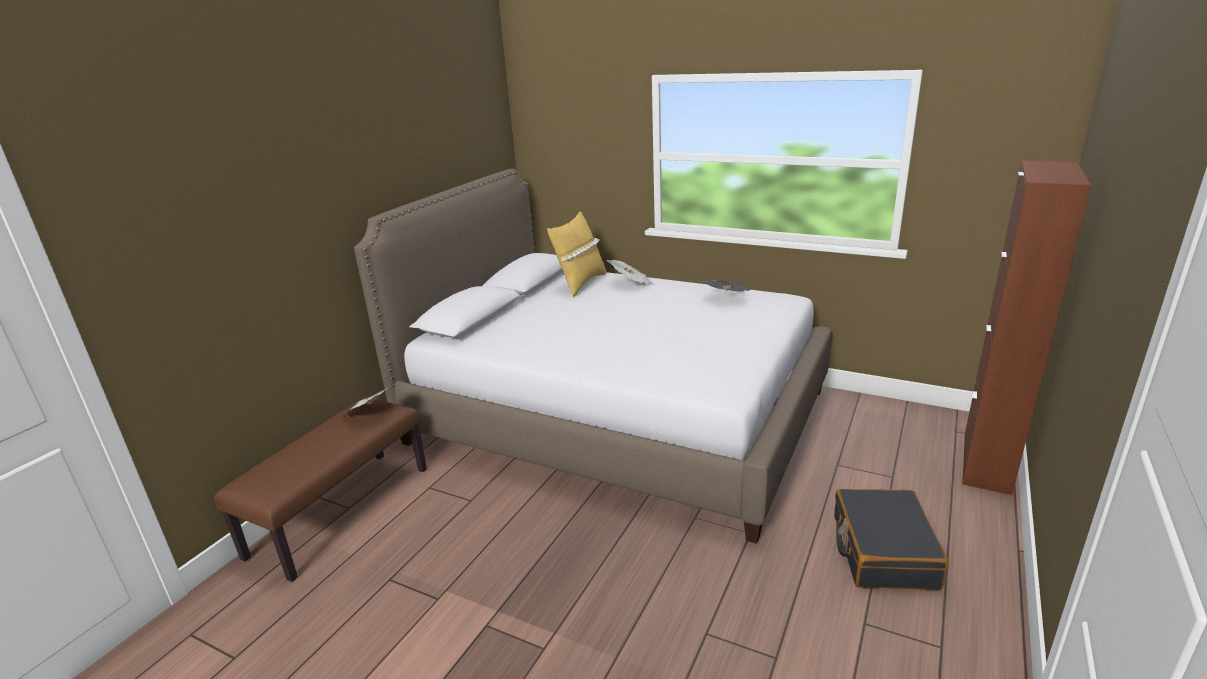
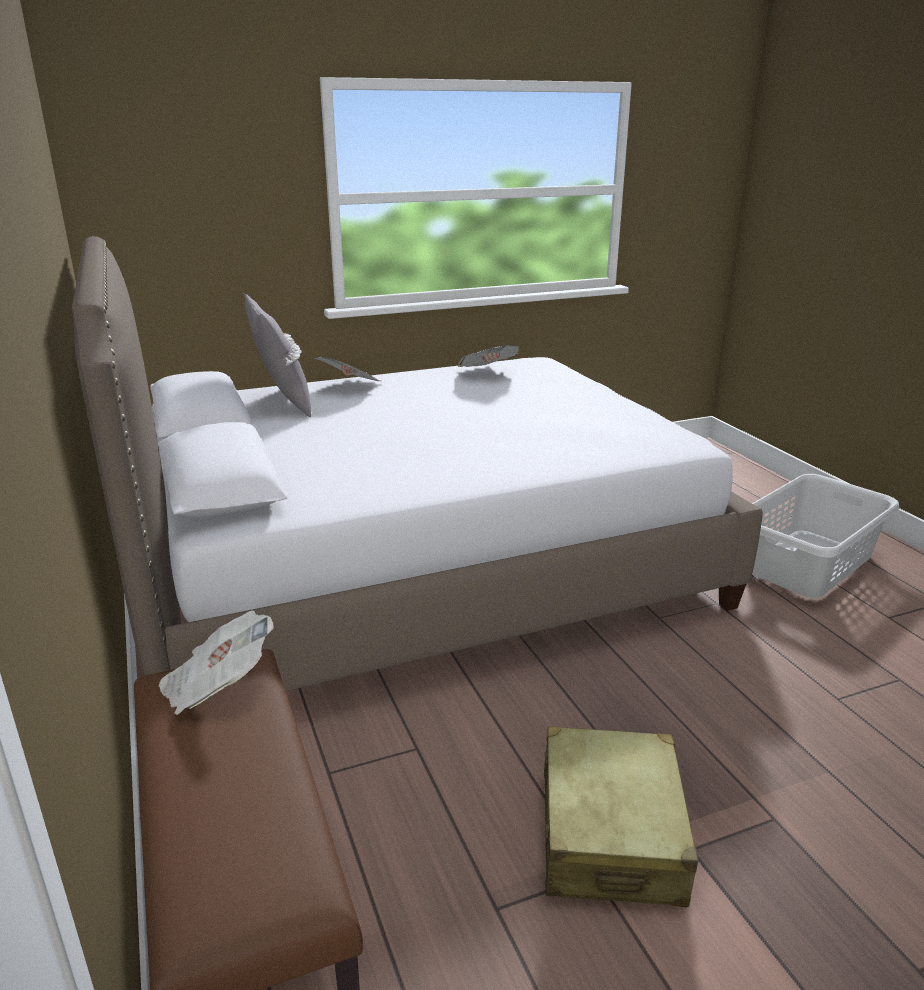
camera: 50 degrees left, 0 degrees up
(470, 591) = (610, 834): none -> beige suitcase
(580, 283) = (282, 403): yellow pillow -> grey pillow
(883, 551) = (808, 563): black suitcase -> grey laundry basket
(986, 463) = (747, 472): brown cabinet -> none

